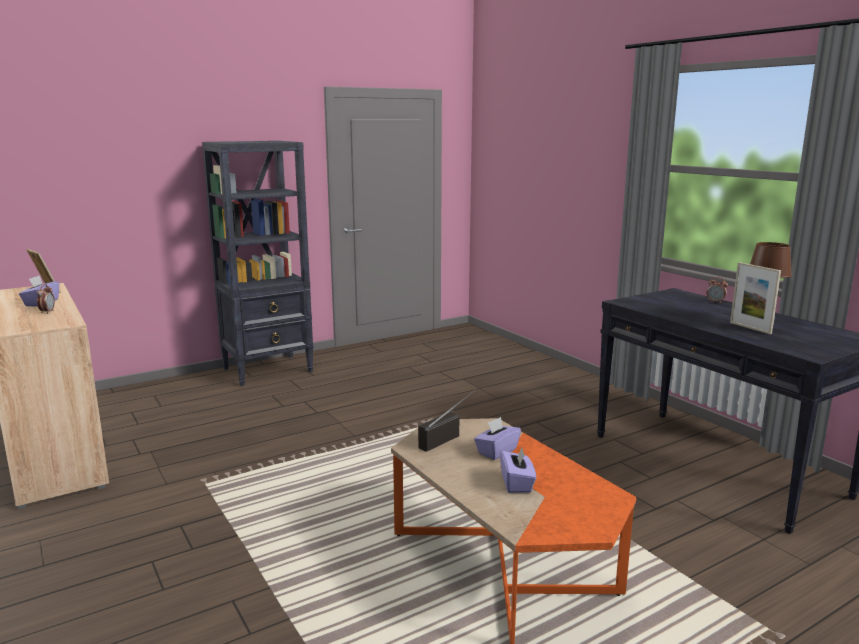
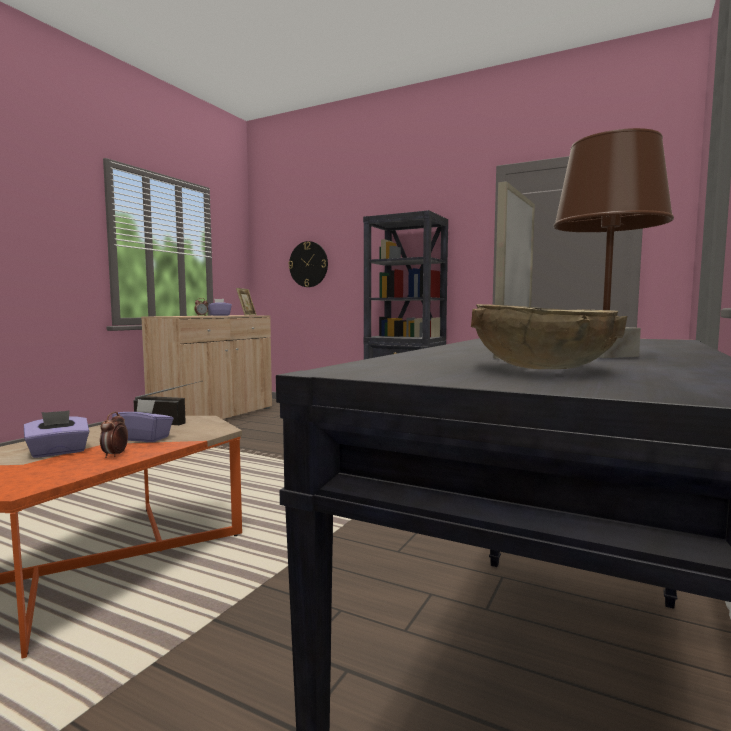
camera: 60 degrees right, 10 degrees down
(72, 193) = (308, 264): none -> wall clock
(715, 302) = (671, 345): alarm clock -> alarm clock (115, 455)
(809, 337) = (541, 368): none -> brown bowl

